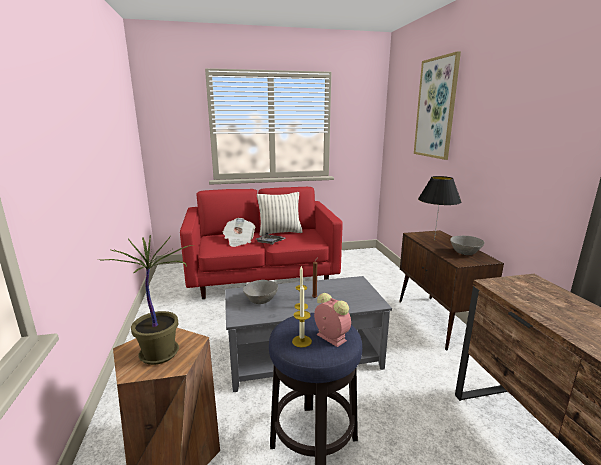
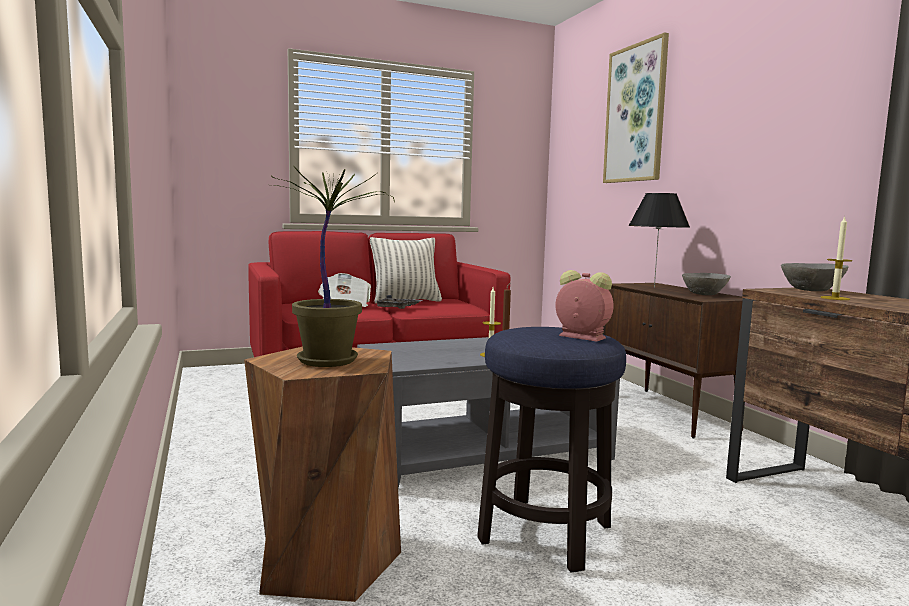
camera: 10 degrees left, 10 degrees down
(261, 300) = (424, 351): grey bowl -> grey bowl (810, 290)
(302, 341) = (543, 339): candle -> candle (835, 298)

